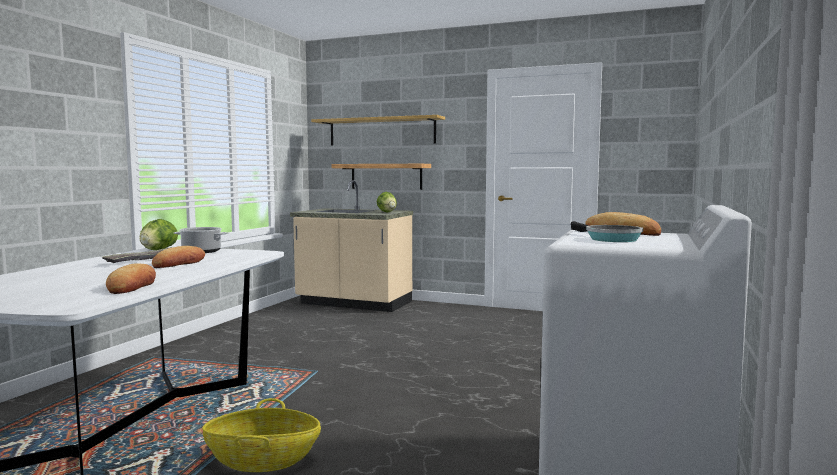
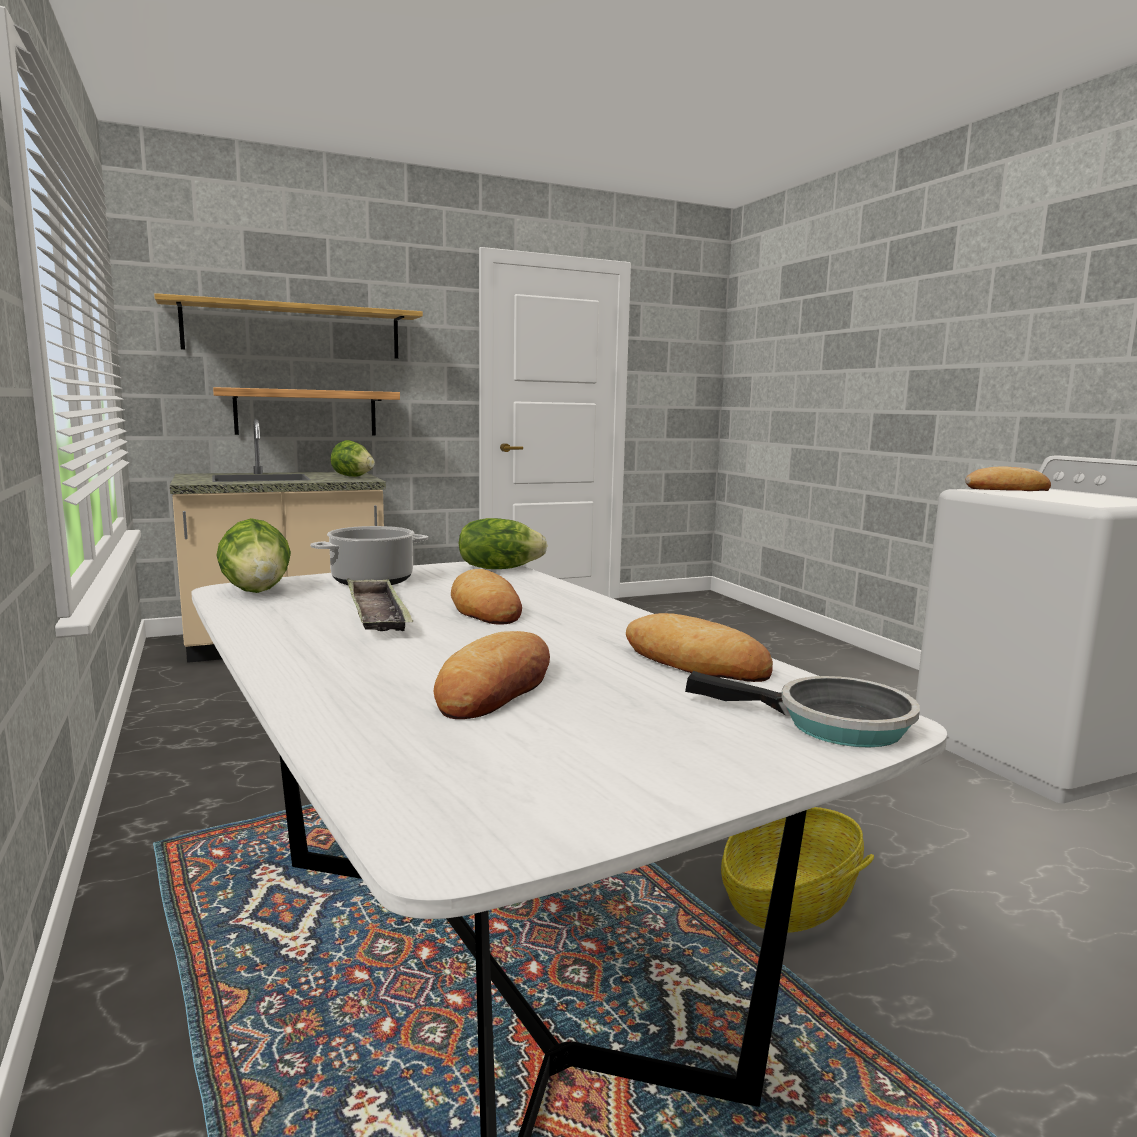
camera: 45 degrees left, 5 degrees up
(60, 279) = (496, 688): none -> bread
(262, 254) = (499, 568): none -> lettuce
(609, 239) = (1066, 497): frying pan -> frying pan (832, 724)

